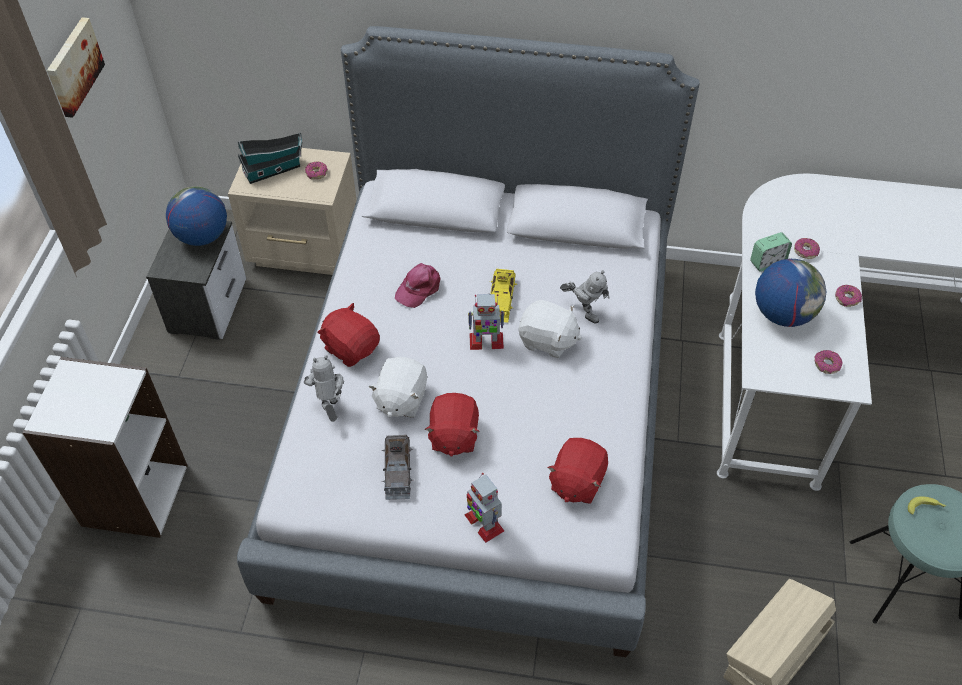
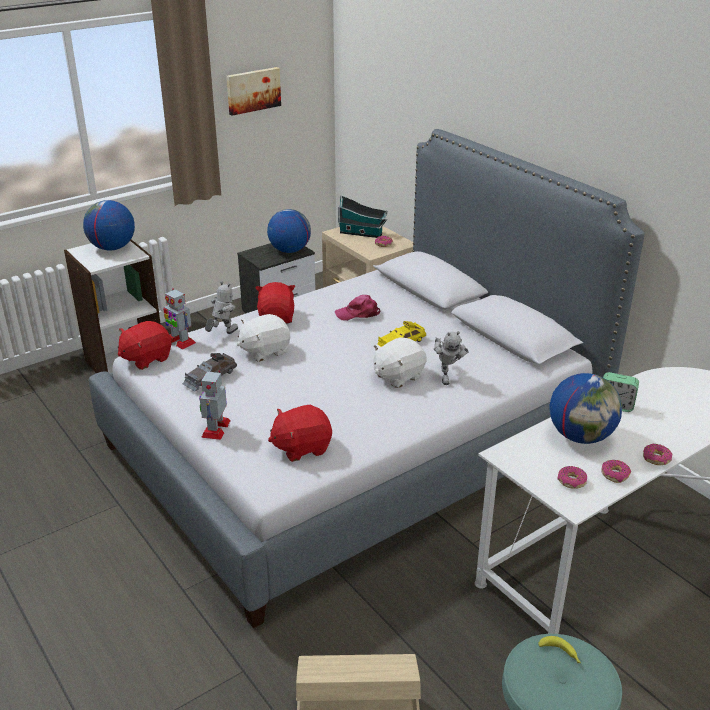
camera: 45 degrees right, 20 degrees down
(81, 388) = (112, 248): none -> globe
(453, 436) = (266, 383): red plush toy -> red plush toy (146, 358)
(486, 341) = (357, 355): toy robot -> toy robot (180, 341)
(547, 341) = (398, 376): white plush toy -> white plush toy turned 75 degrees clockwise
(805, 251) = (662, 416): donut -> donut (615, 475)

